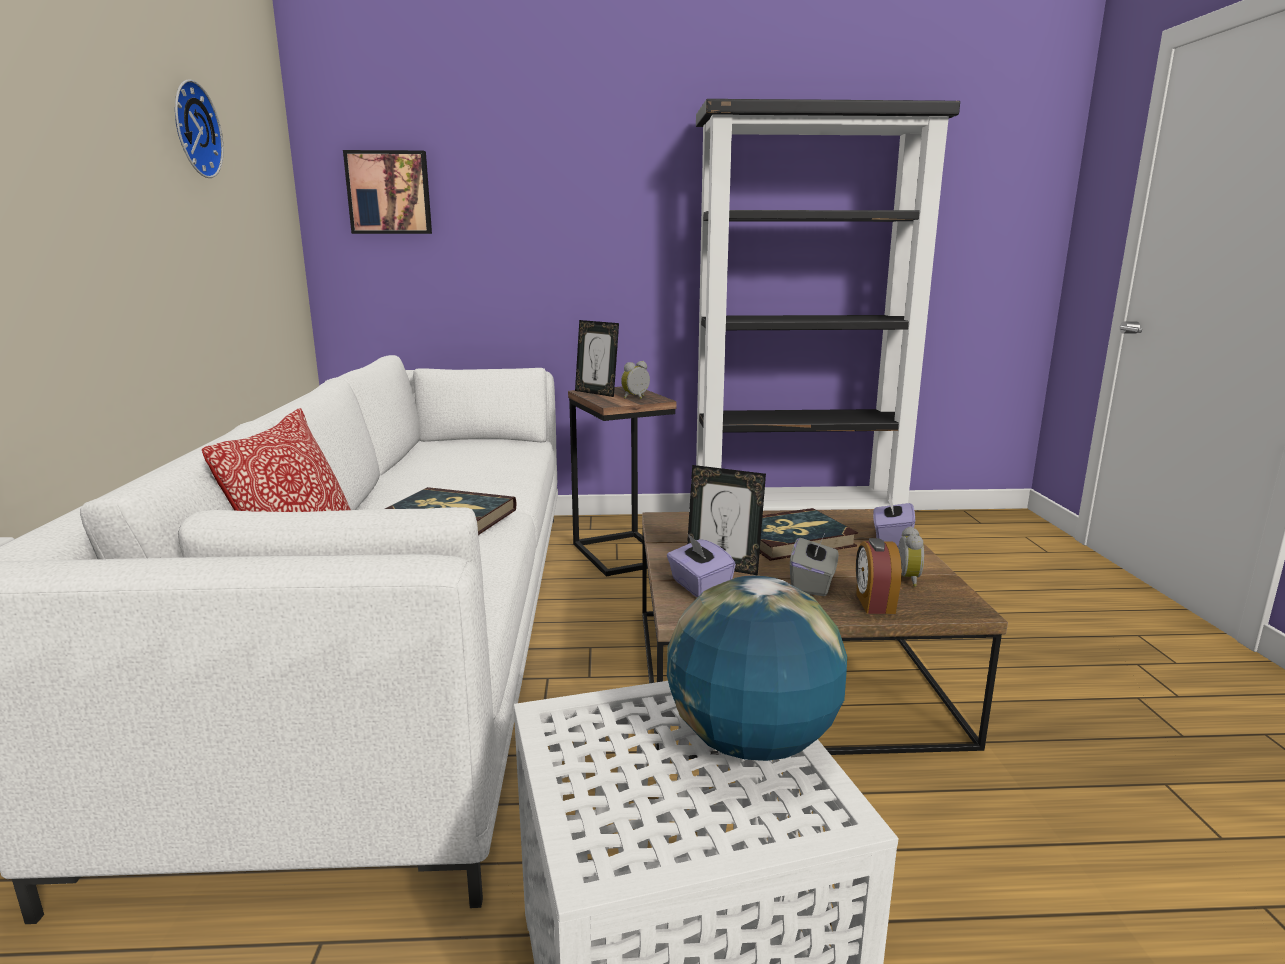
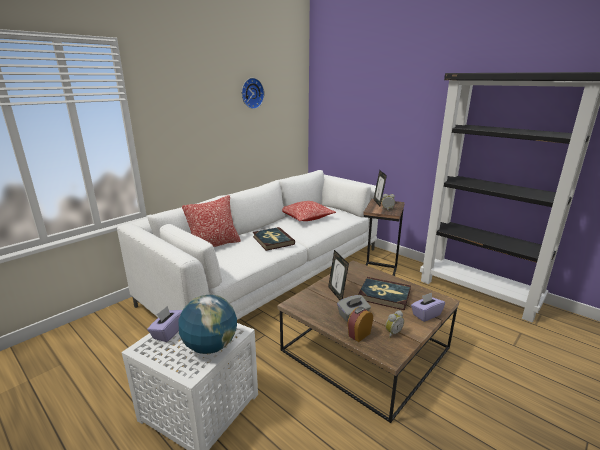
camera: 45 degrees right, 5 degrees up
(389, 193) = (335, 105): picture -> none
(438, 465) = (306, 217): none -> pillow
(699, 586) = (315, 297): purple tissue box -> purple tissue box (168, 332)

